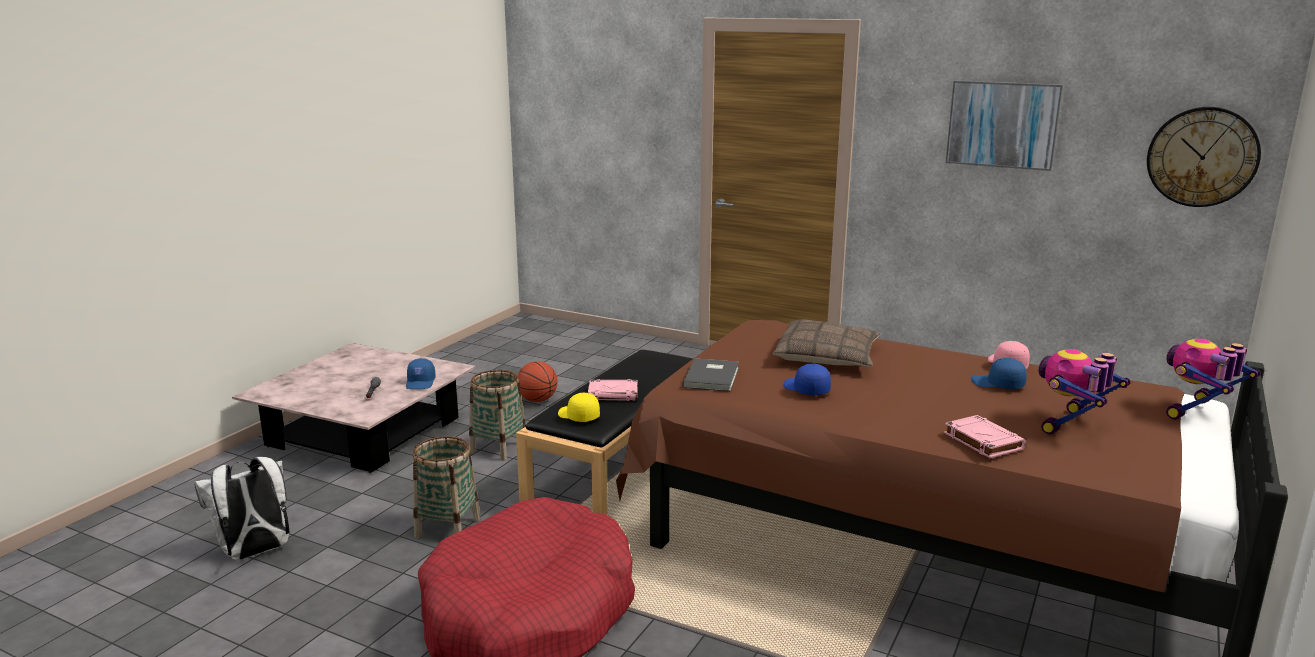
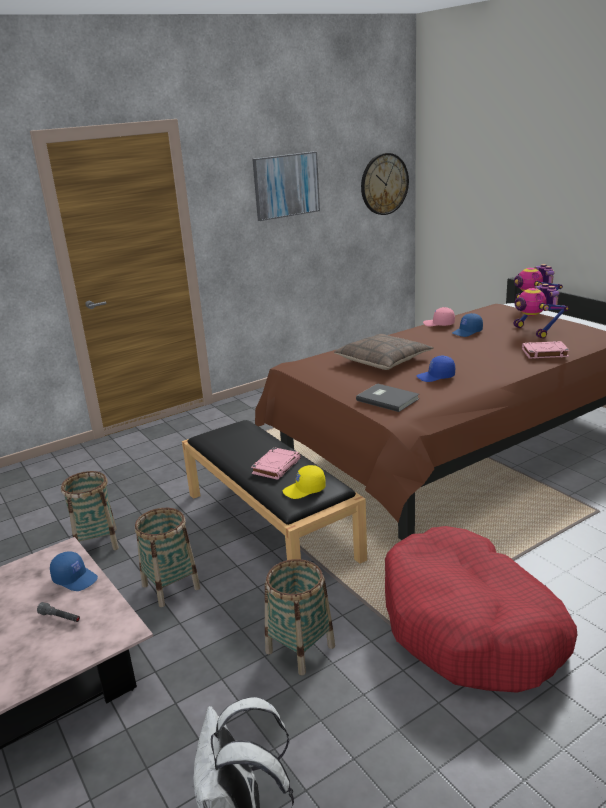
camera: 60 degrees left, 5 degrees up
(538, 400) = (97, 543): basketball -> basket

